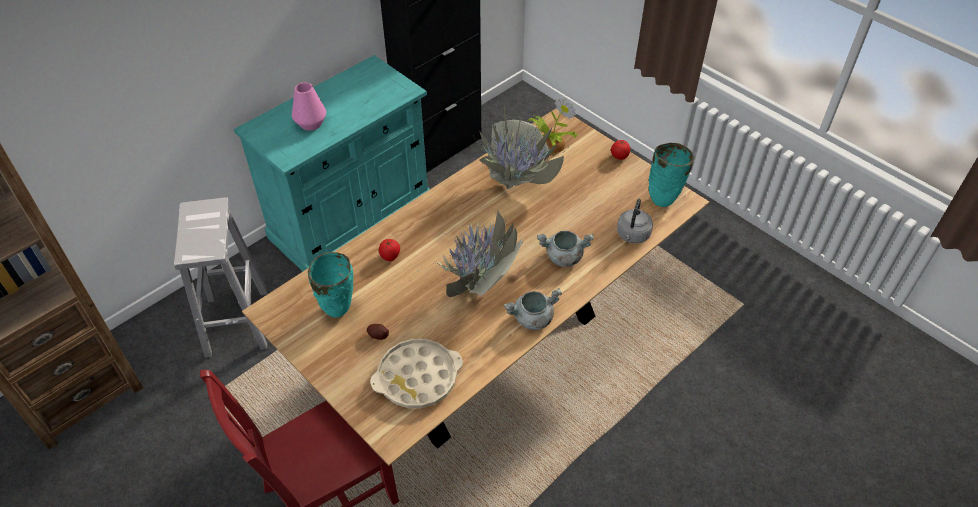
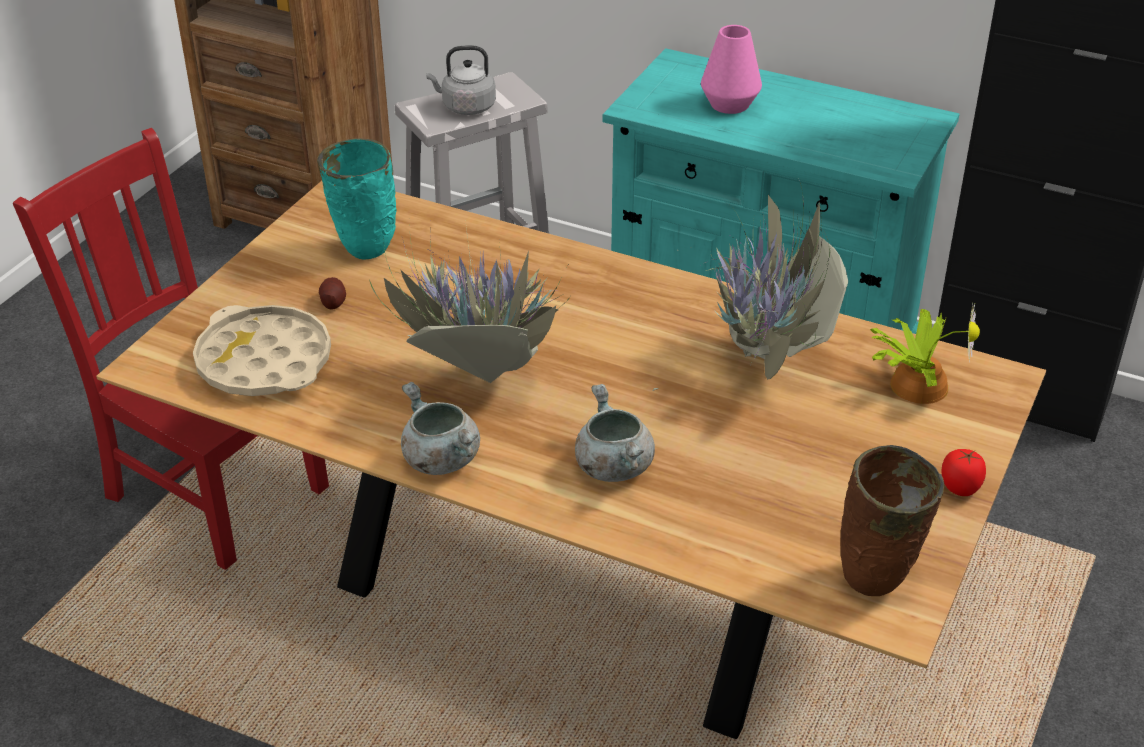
camera: 70 degrees right, 10 degrees down
(390, 256) = (502, 270): tomato -> none
(632, 236) = (731, 553): grey kettle -> grey kettle (466, 107)
(664, 199) = (876, 584): turquoise vase -> brown vase

